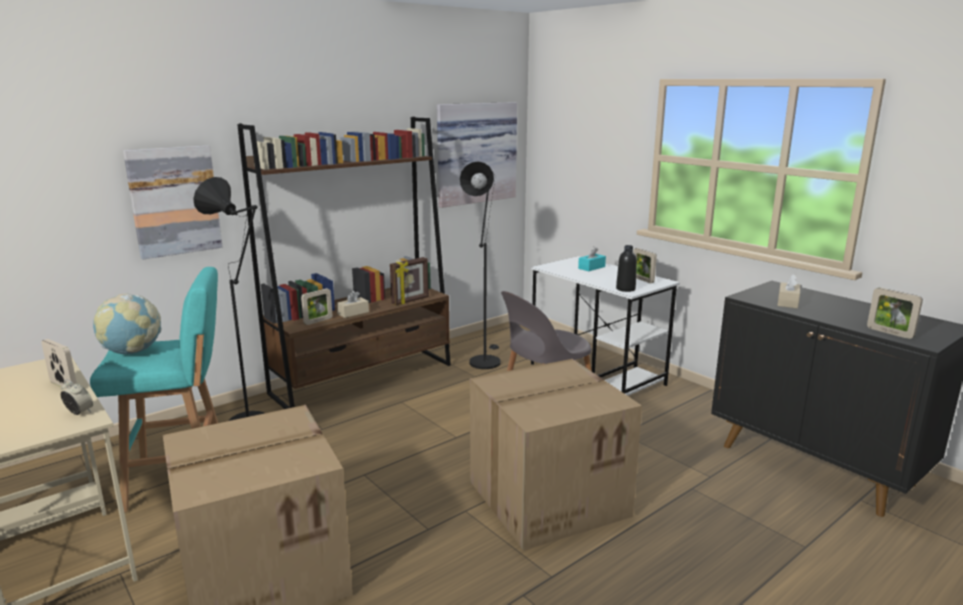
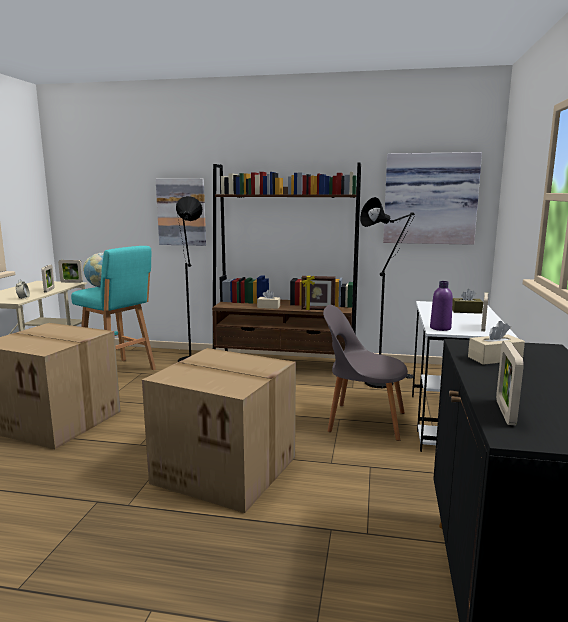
camera: 50 degrees right, 5 degrees down
(318, 321) = (241, 306): picture frame -> picture frame (71, 282)
(591, 267) = (466, 311): turquoise tissue box -> brown tissue box
(625, 289) = (440, 328): black bottle -> purple bottle

